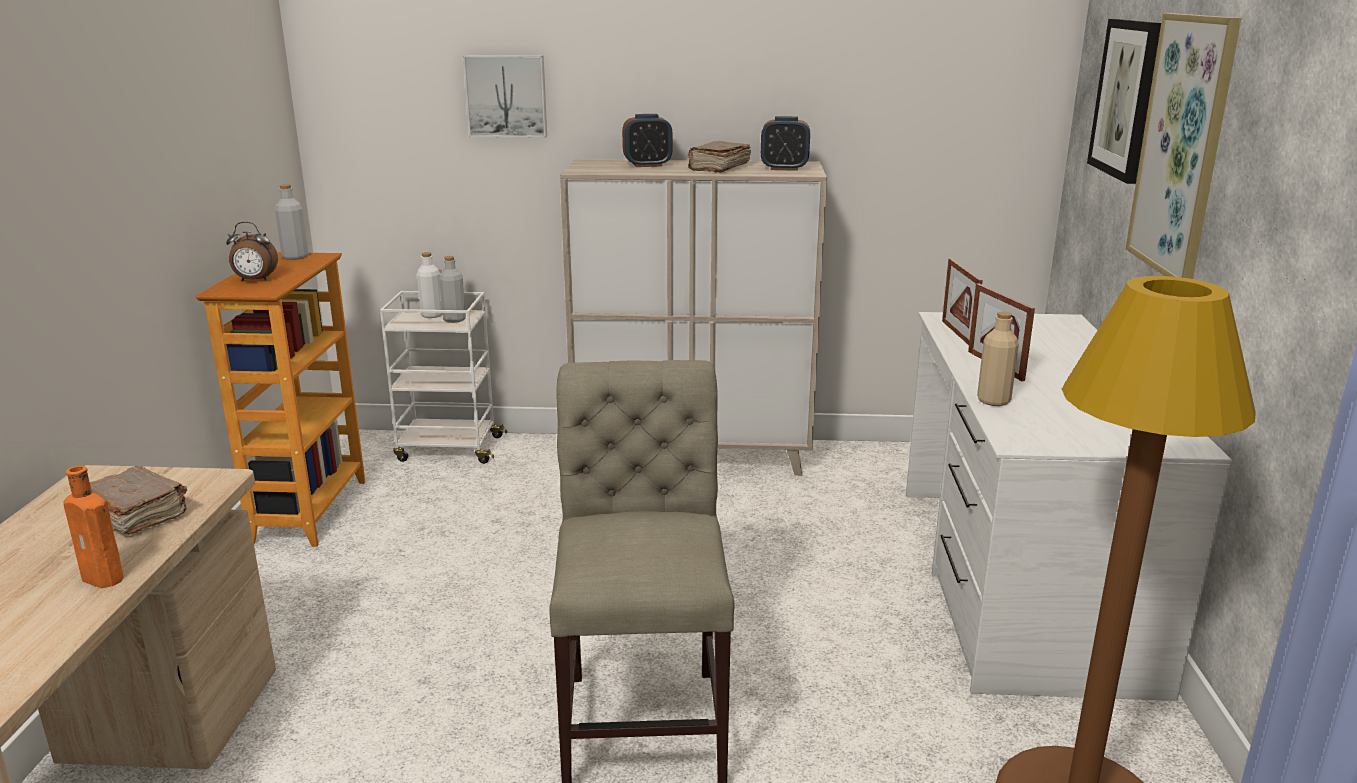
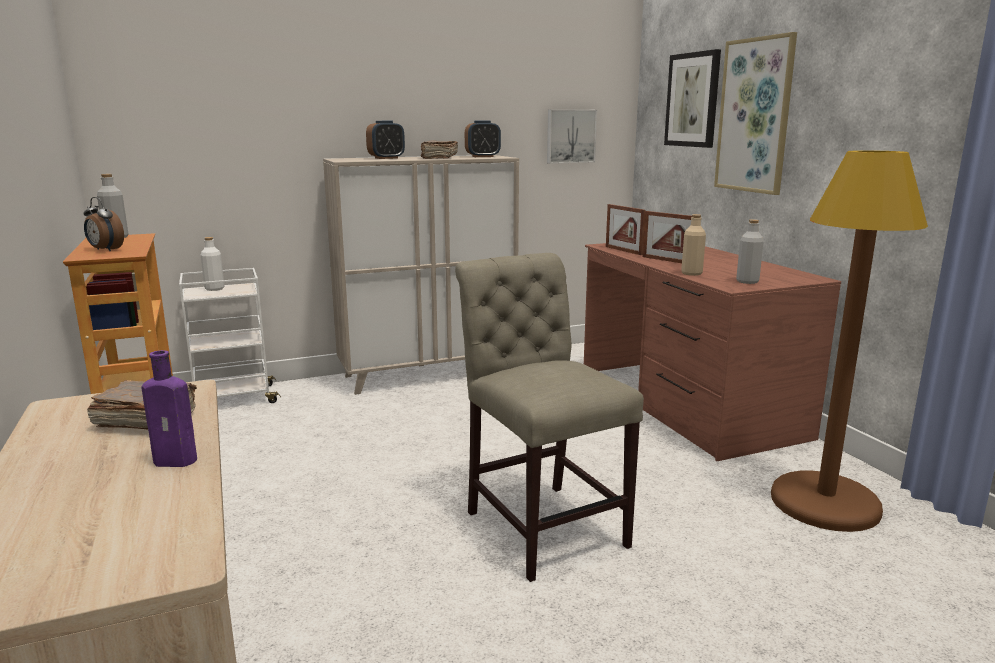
camera: 25 degrees left, 5 degrees down
(105, 579) = (178, 461): orange bottle -> purple bottle
(255, 280) = (105, 250): alarm clock -> alarm clock turned 60 degrees clockwise
(454, 319) = (237, 289): grey bottle -> grey bottle (747, 281)
(506, 96) = (266, 111): picture -> picture (570, 136)
(1017, 581) = (686, 402): white desk -> brown desk

